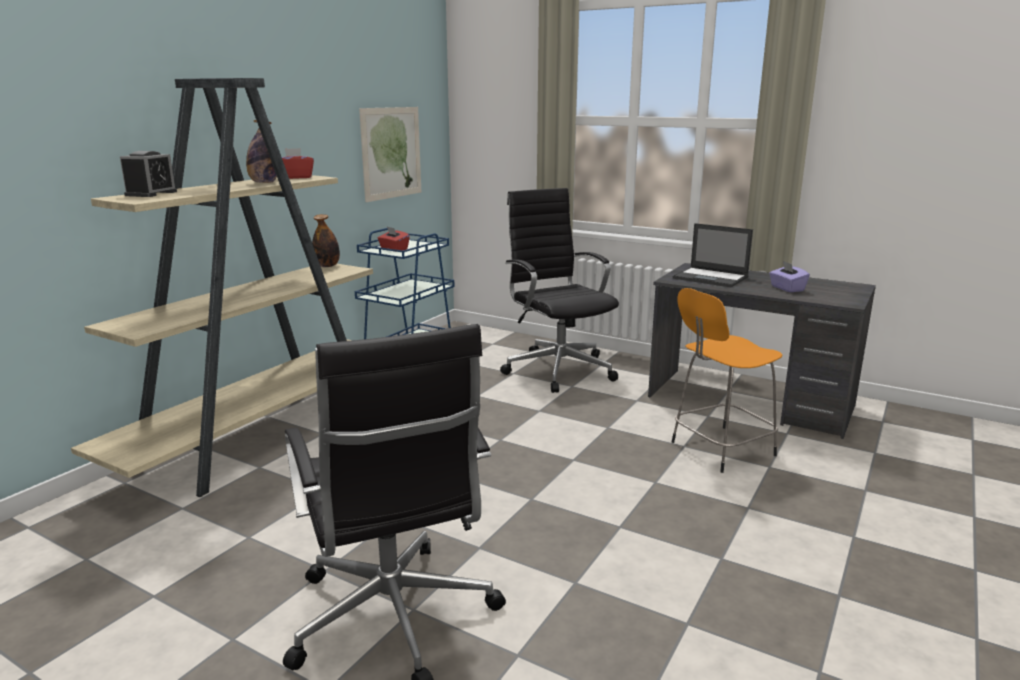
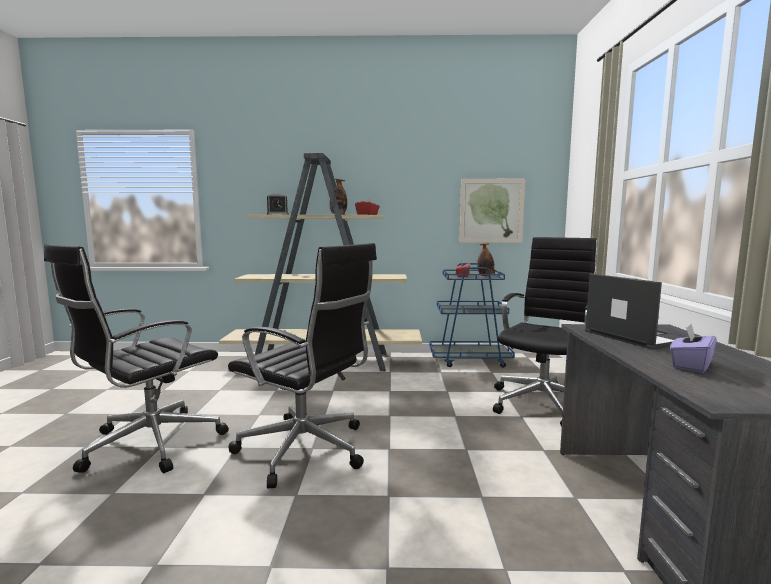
camera: 60 degrees right, 10 degrees down
(327, 266) = (396, 275): bottle -> bottle (485, 276)
(534, 503) = (306, 451): none -> black office chair
(711, 278) = (635, 336): laptop -> laptop turned 150 degrees clockwise
(719, 449) = (503, 521): orange stool -> none

